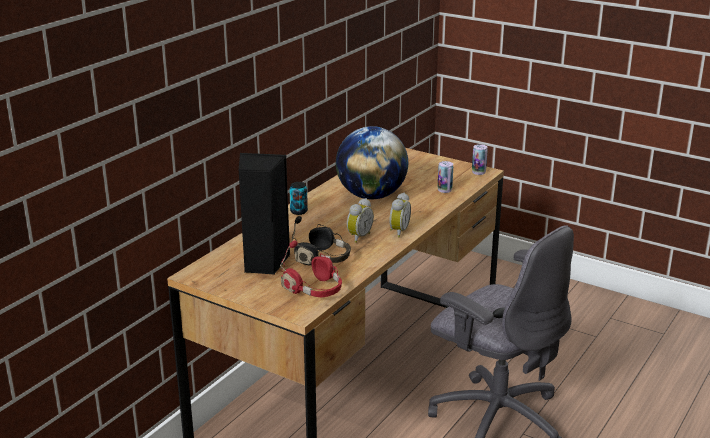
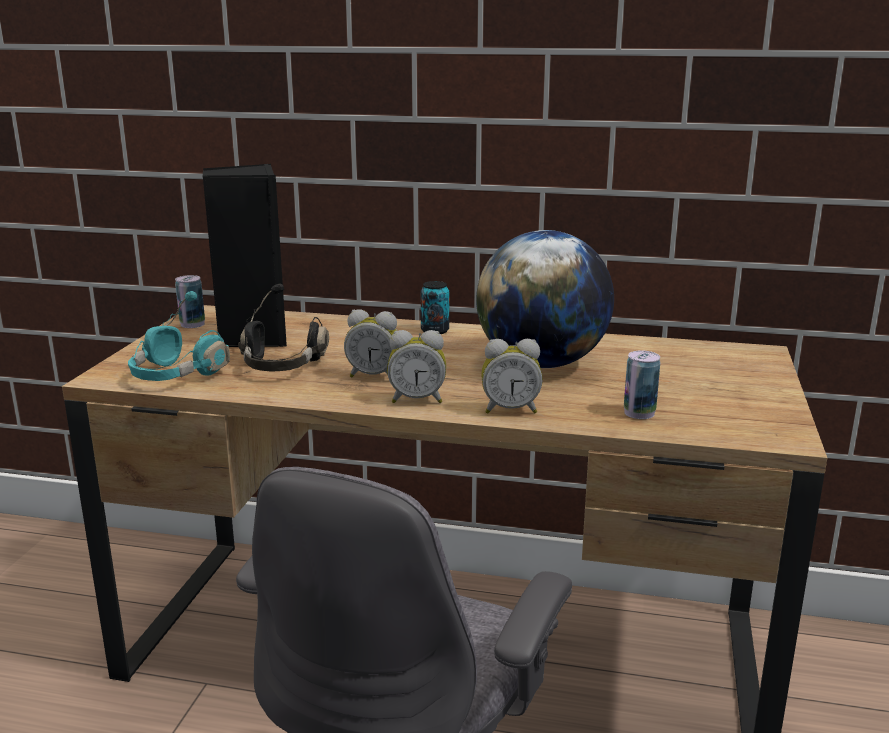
camera: 70 degrees right, 5 degrees down
(315, 290) = (176, 375): red headphones -> turquoise headphones
(424, 213) = (510, 409): none -> alarm clock
(478, 172) = (774, 433): can -> can (192, 324)

